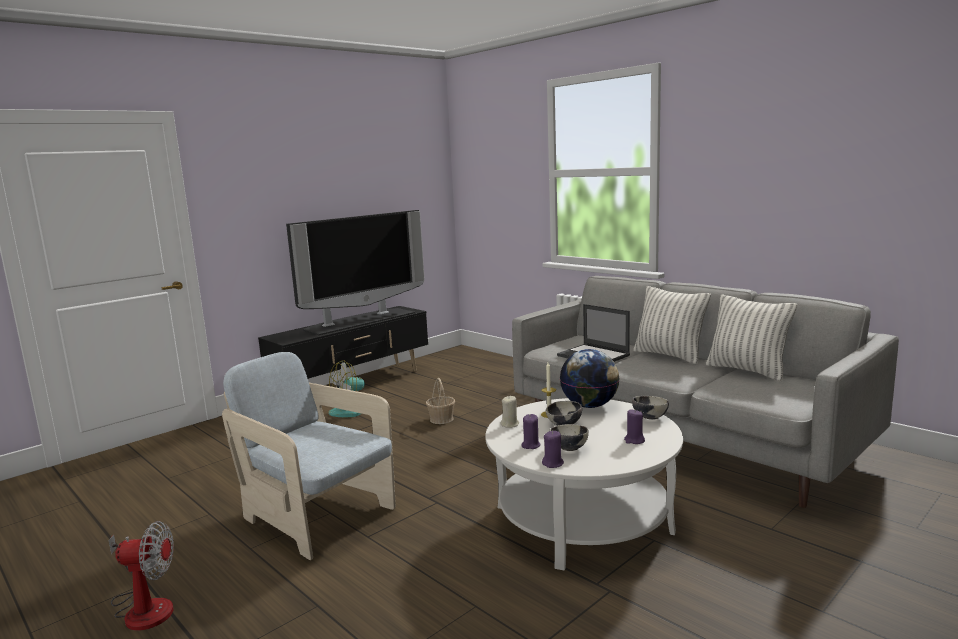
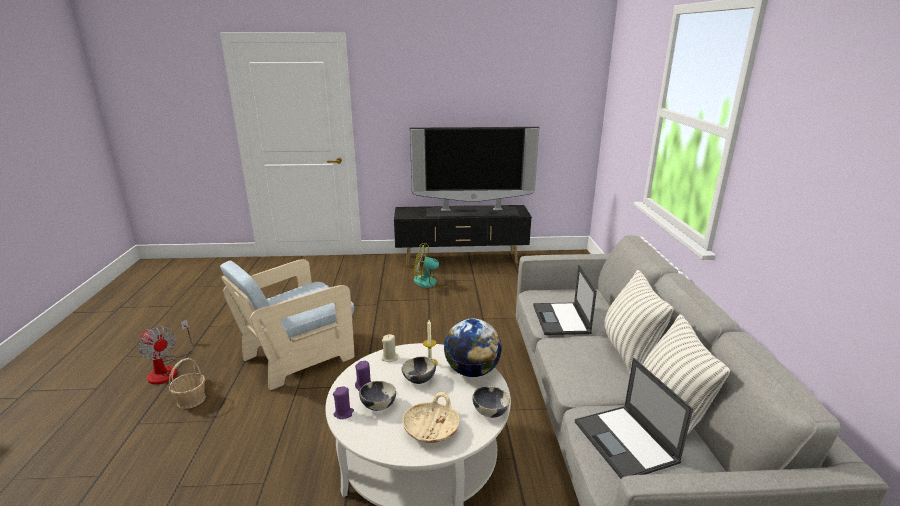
camera: 40 degrees right, 10 degrees up
(317, 516) = (299, 356): beige armchair -> beige armchair turned 120 degrees counterclockwise
(441, 419) = (469, 315): basket -> basket (191, 399)
(634, 440) = (432, 429): purple candle -> beige bowl
(756, 389) = (626, 442): none -> laptop

